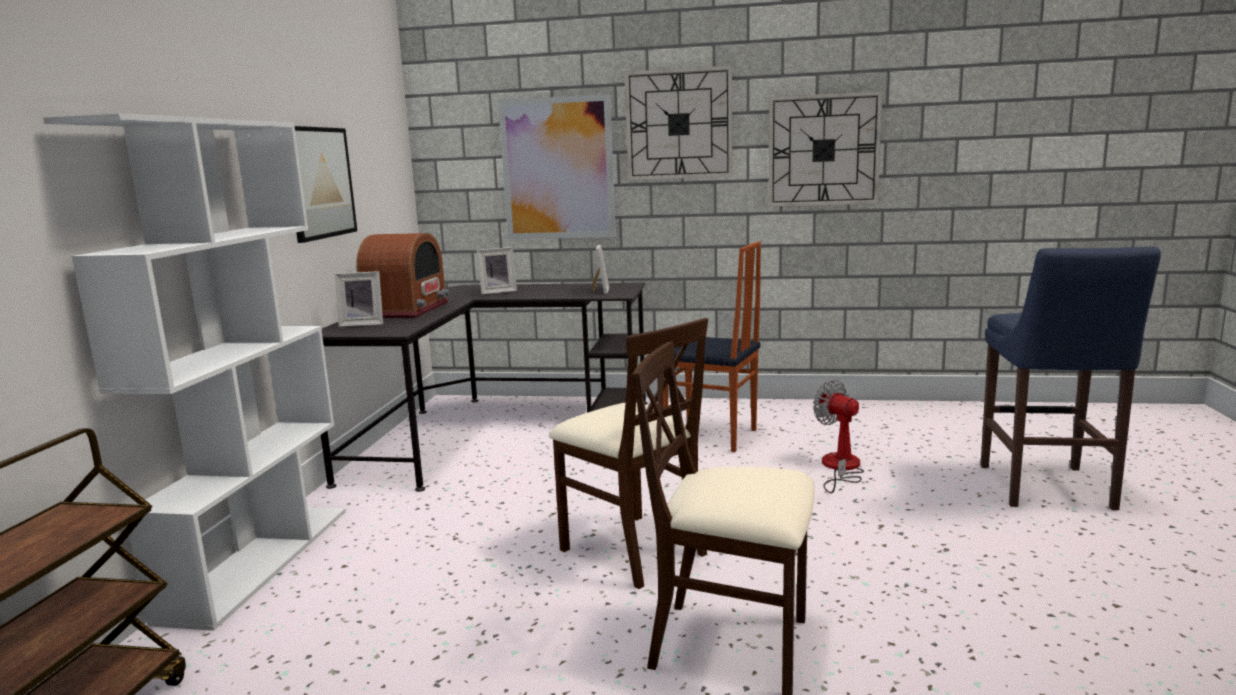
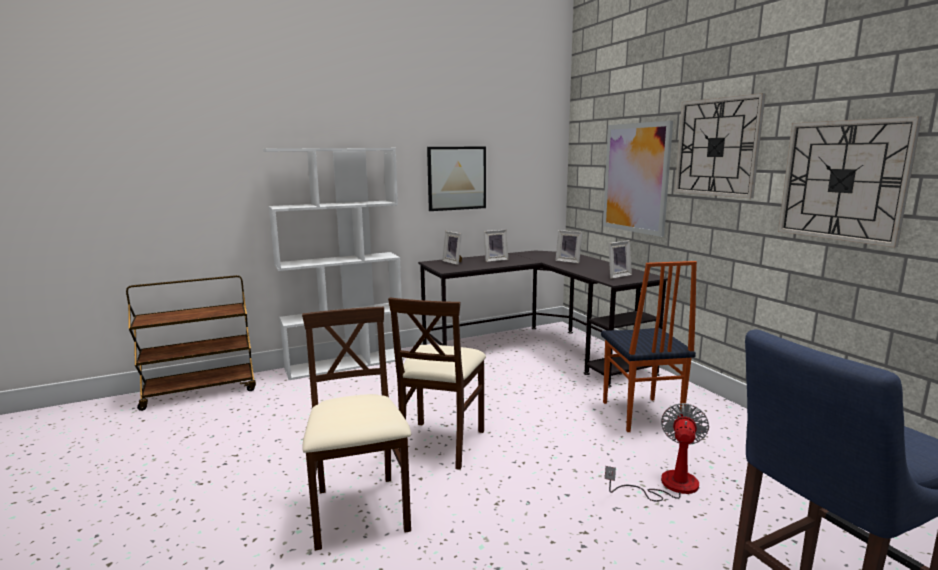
camera: 55 degrees right, 0 degrees up
(406, 310) = (495, 260): radio -> picture frame

